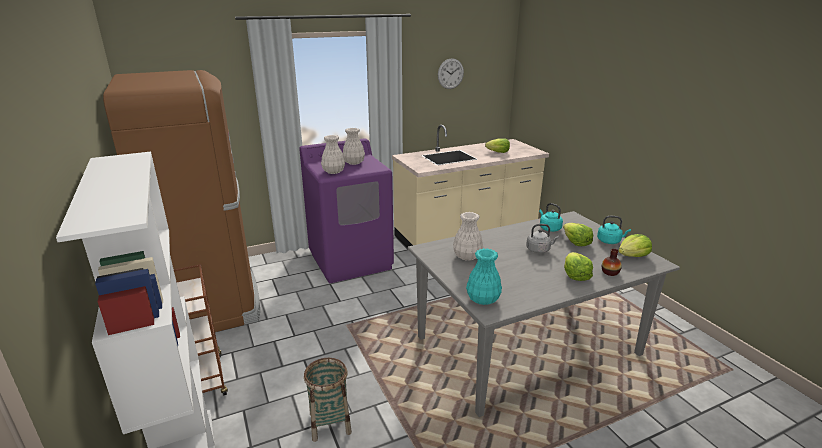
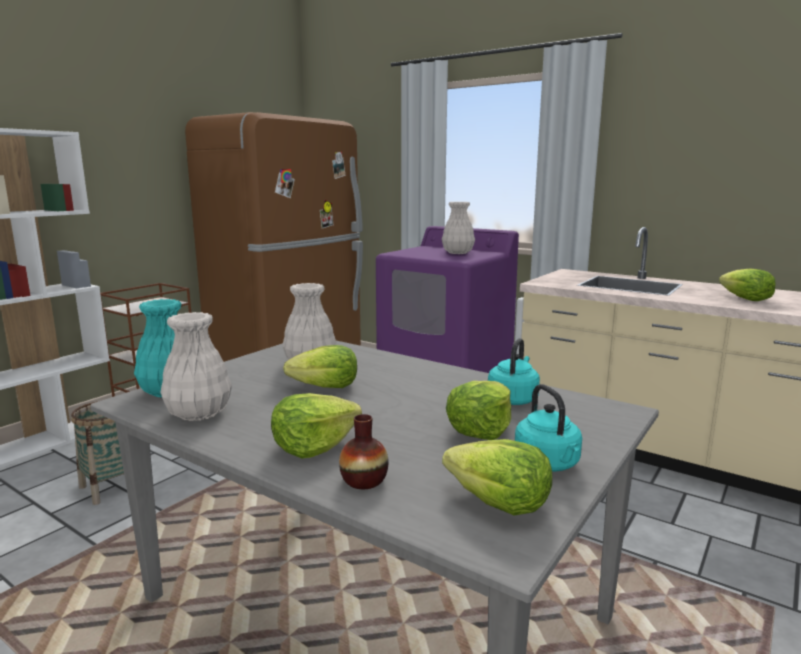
camera: 60 degrees right, 10 degrees down
(333, 172) = (410, 253): white vase -> white vase (198, 414)
(450, 73) = (714, 142): wall clock -> none
(507, 260) = (325, 387): none -> lettuce
(539, 250) = (397, 403): grey kettle -> none

